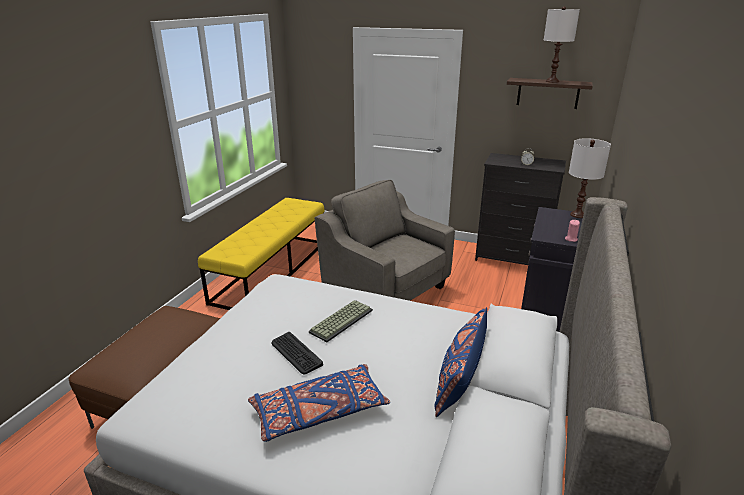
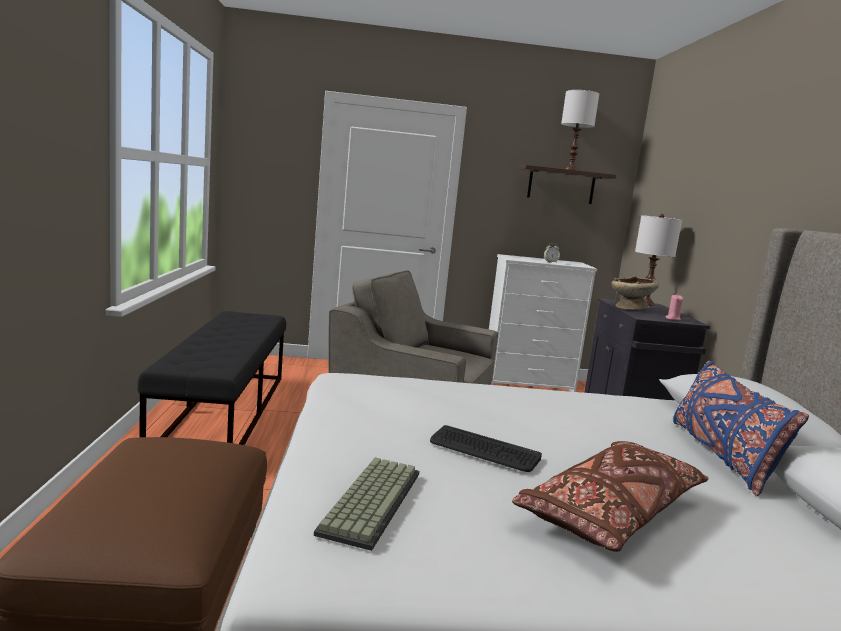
camera: 25 degrees left, 15 degrees down
(272, 270) = (224, 413): yellow bench -> black bench
(319, 412) = (611, 513): blue pillow -> brown pillow
(341, 320) = (498, 410): keyboard -> keyboard (370, 500)
(512, 258) = (528, 384): black dresser -> white dresser
(549, 223) = (630, 308): none -> beige bowl

